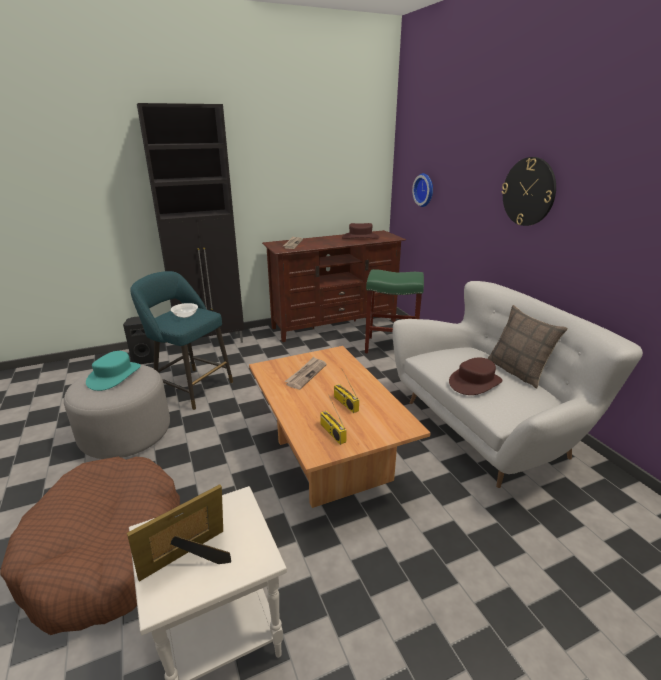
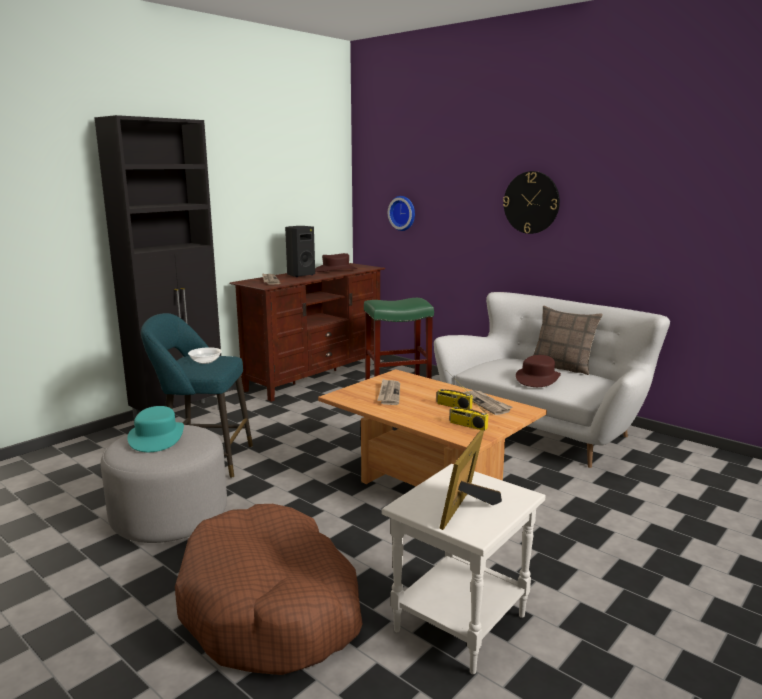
camera: 25 degrees left, 10 degrees down
(145, 360) = (106, 447): black speaker -> black speaker (300, 275)
(378, 408) = (486, 404): none -> newspaper

